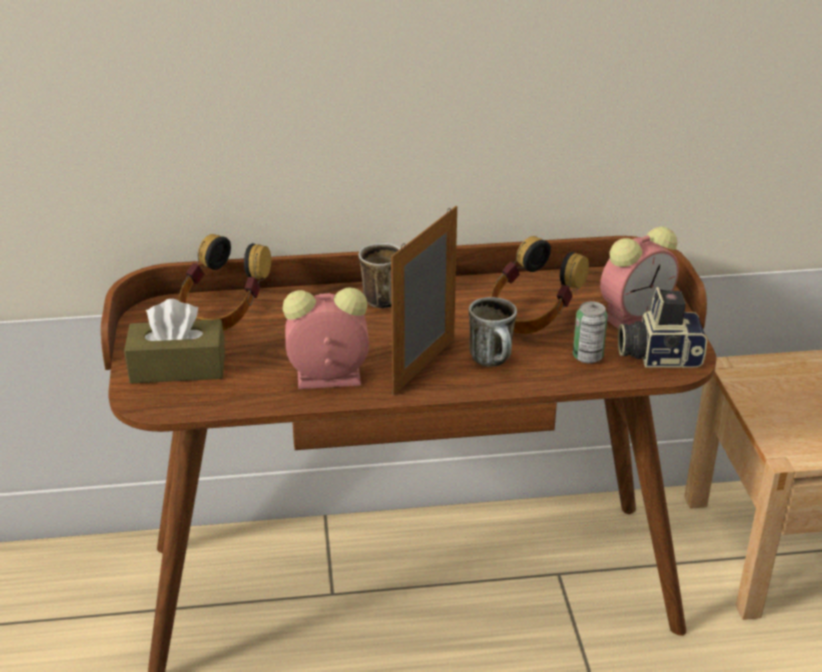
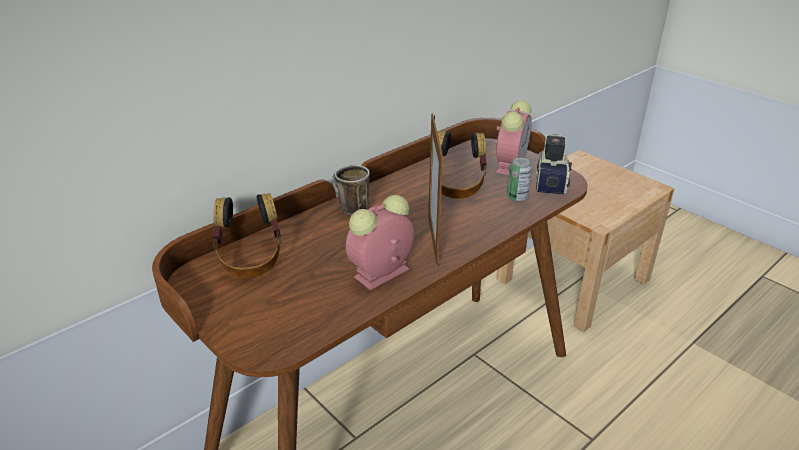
camera: 35 degrees left, 0 degrees up
(178, 367) = (260, 313): brown tissue box -> none
(495, 362) = (471, 220): mug -> none
(658, 355) = (551, 182): camera -> camera turned 135 degrees clockwise

